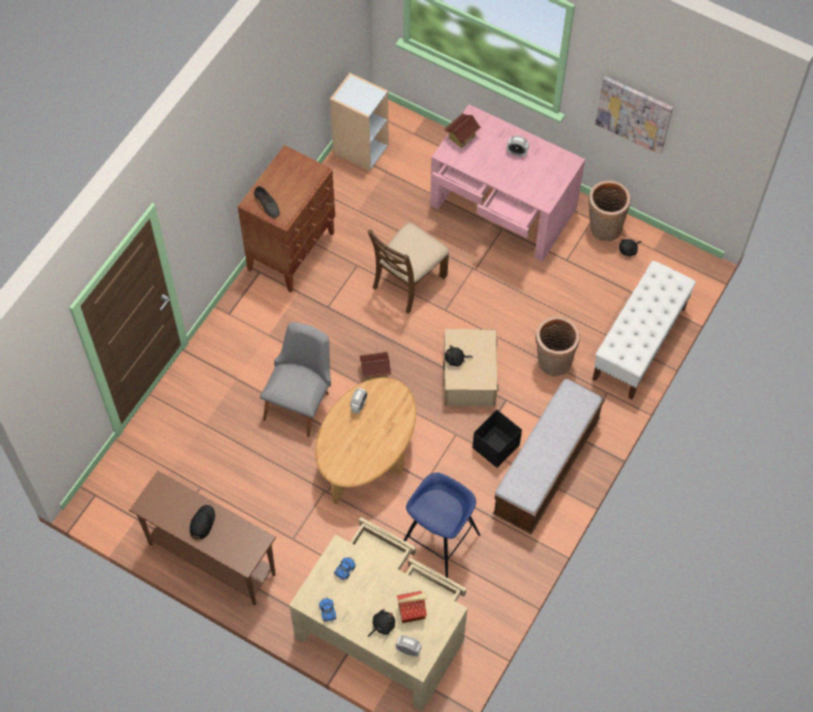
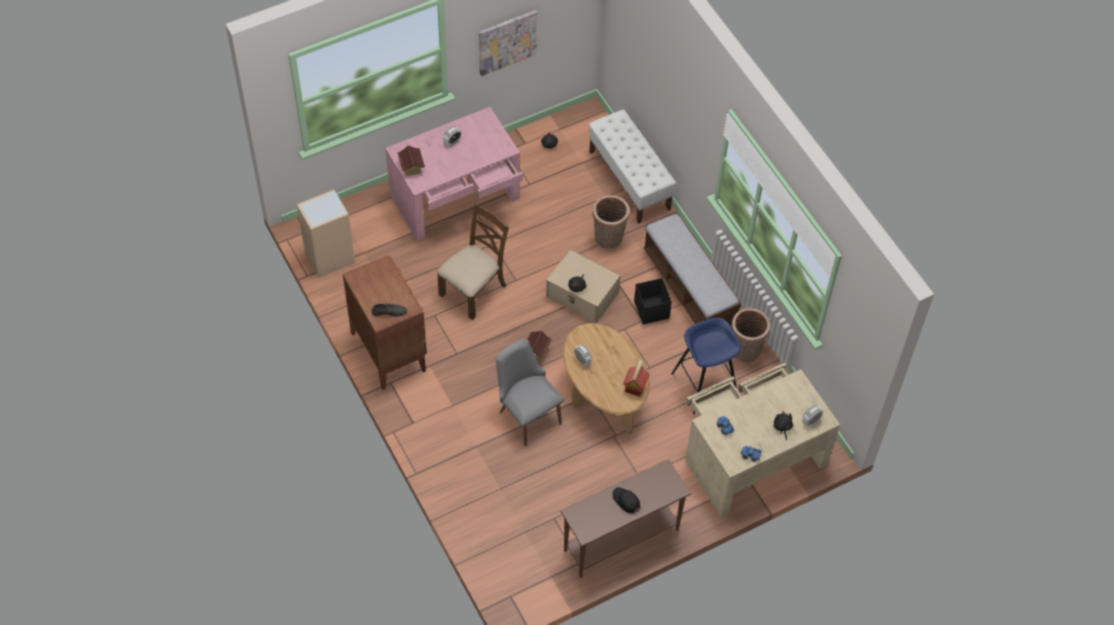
camera: 60 degrees left, 5 degrees down
(408, 281) = (474, 290): brown chair -> brown chair turned 120 degrees counterclockwise
(412, 611) = (782, 403): toy house -> toy house (635, 386)
(603, 228) = (520, 148): basket -> basket (745, 352)

